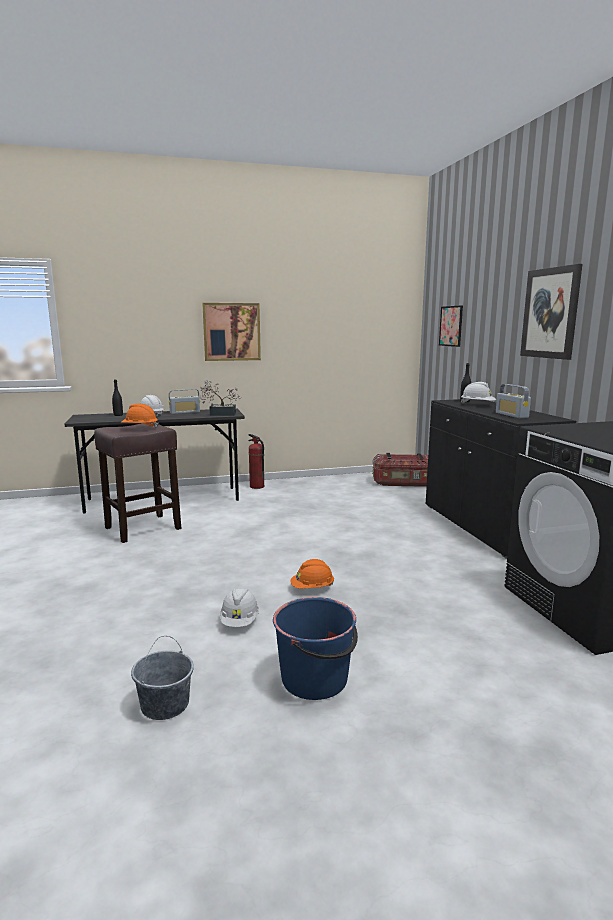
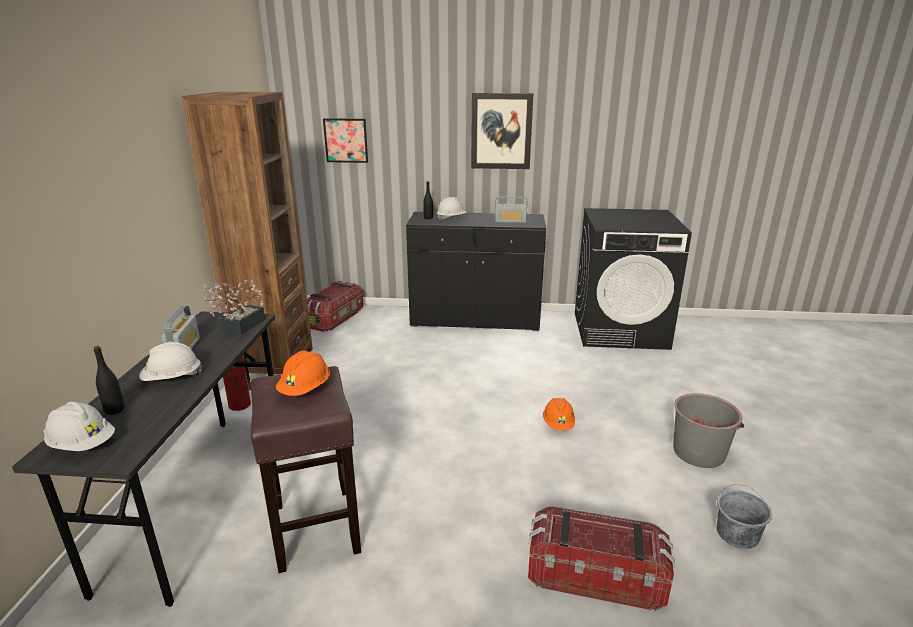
camera: 70 degrees left, 10 degrees up
(102, 622) = (595, 576): none -> storage box
(231, 332) = (148, 195): picture -> none
(240, 622) = (610, 475): white hard hat -> white hard hat (83, 444)
(315, 482) = (274, 363): none -> brown bookcase
(315, 679) = (699, 452): blue bucket -> grey bucket

